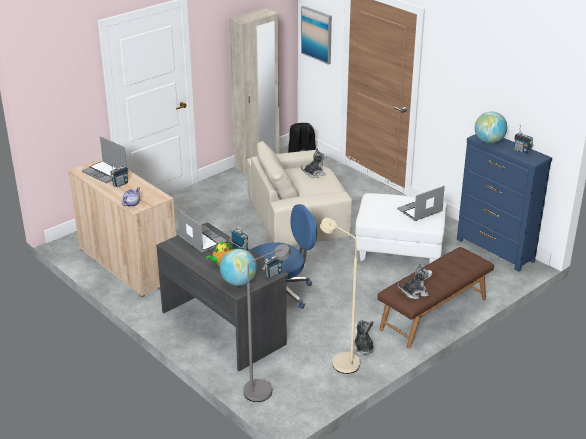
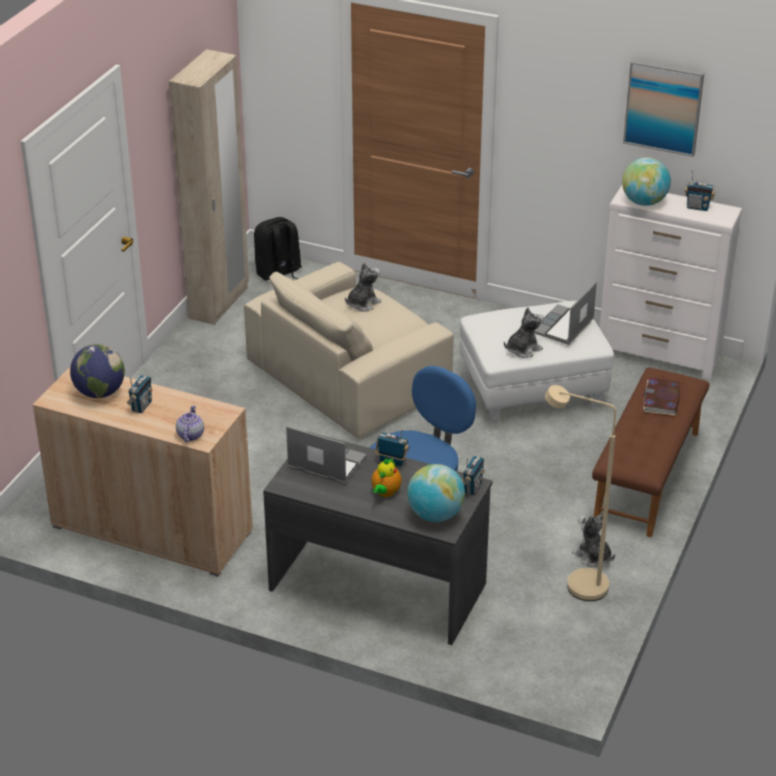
camera: 25 degrees left, 5 degrees up
(106, 173) = (100, 393): laptop -> globe
(264, 388) = (506, 659): grey floor lamp -> none
(317, 34) = (283, 74): picture -> picture (663, 107)
(414, 293) = (644, 455): plush toy -> plush toy (523, 349)
(452, 265) = (661, 399): none -> book
(495, 250) = (659, 356): blue dresser -> white dresser

